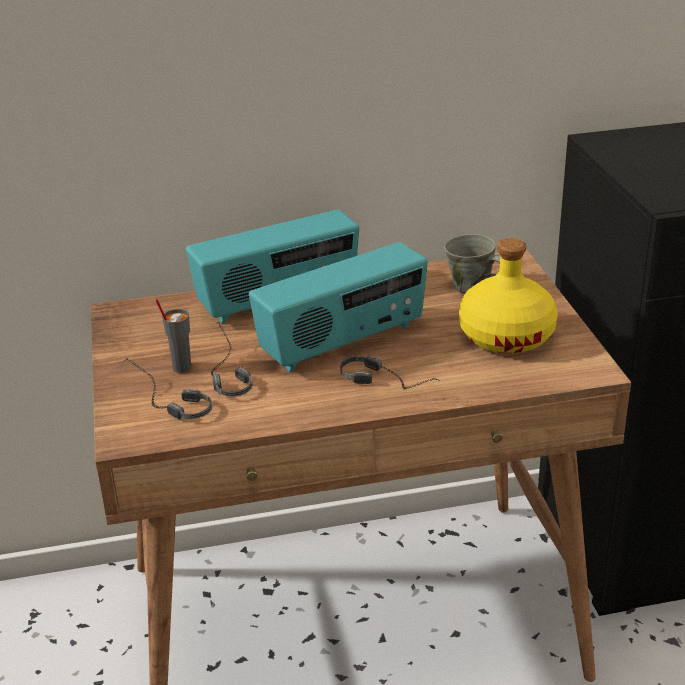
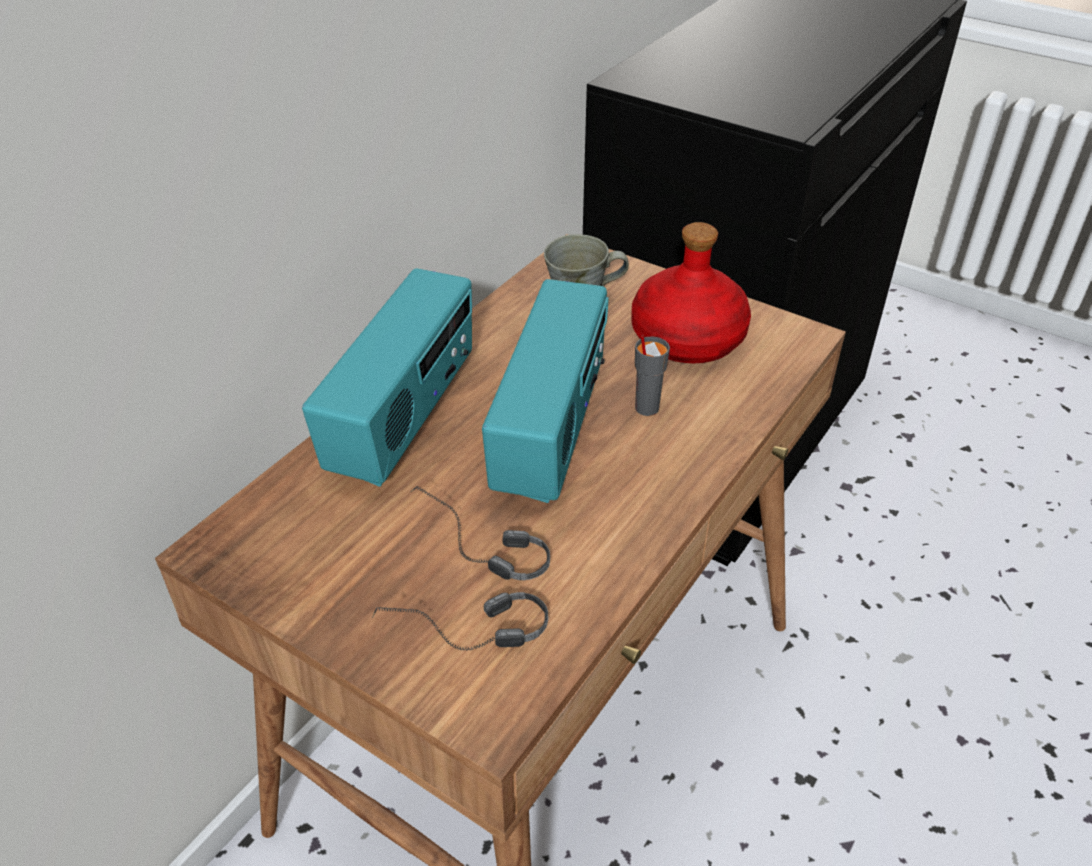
camera: 45 degrees left, 10 degrees up
(181, 367) = (417, 574): grey cup -> grey cup (646, 408)
(391, 382) = (664, 451): headphones -> none
(506, 335) = (686, 338): yellow bottle -> red bottle

